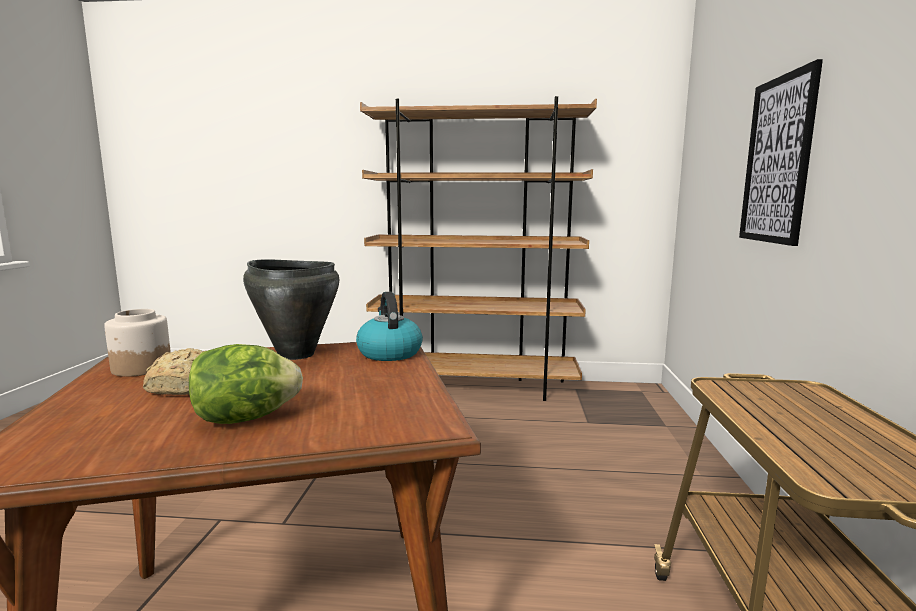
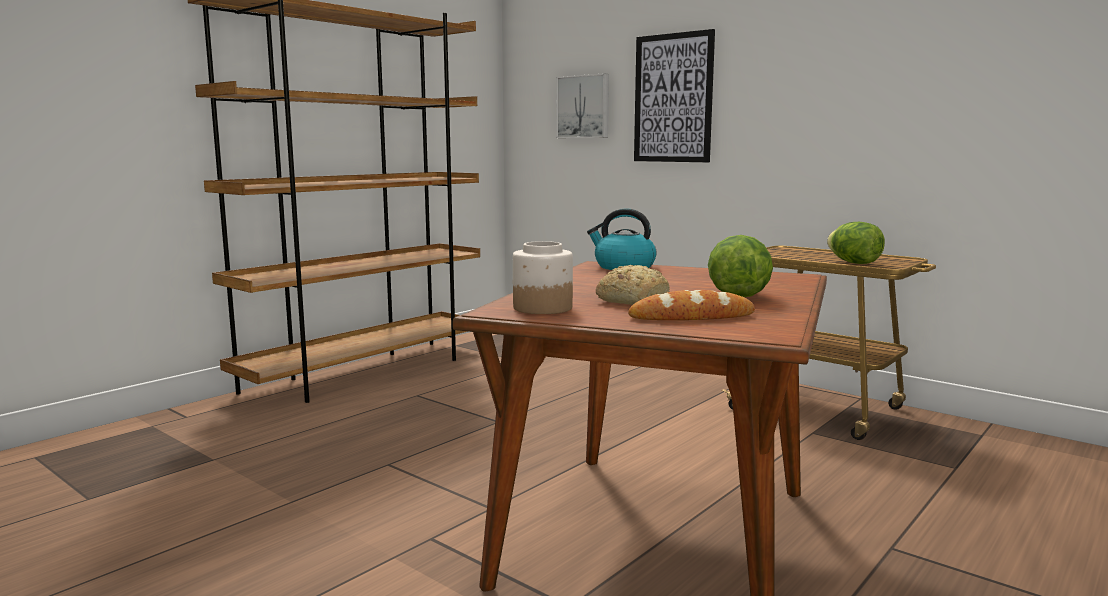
camera: 55 degrees left, 0 degrees up
(103, 419) = (692, 316): none -> bread
(296, 354) = (581, 280): black cooking pot -> none
(718, 174) = (584, 107): none -> picture
(801, 448) = (854, 263): none -> lettuce

